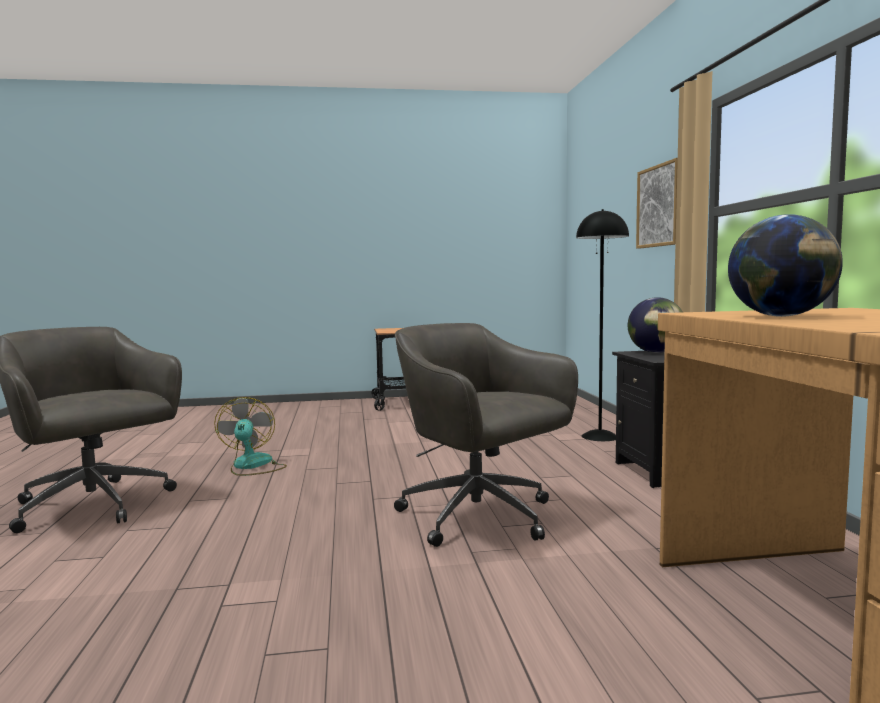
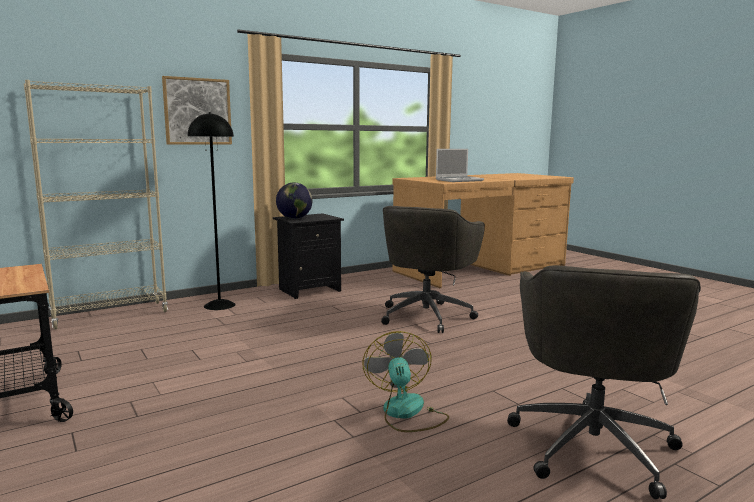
camera: 115 degrees left, 5 degrees up
(252, 466) = (406, 413): fan -> fan turned 120 degrees clockwise
(583, 411) = (110, 315): none -> beige bookcase
(781, 316) = (459, 180): globe -> laptop

